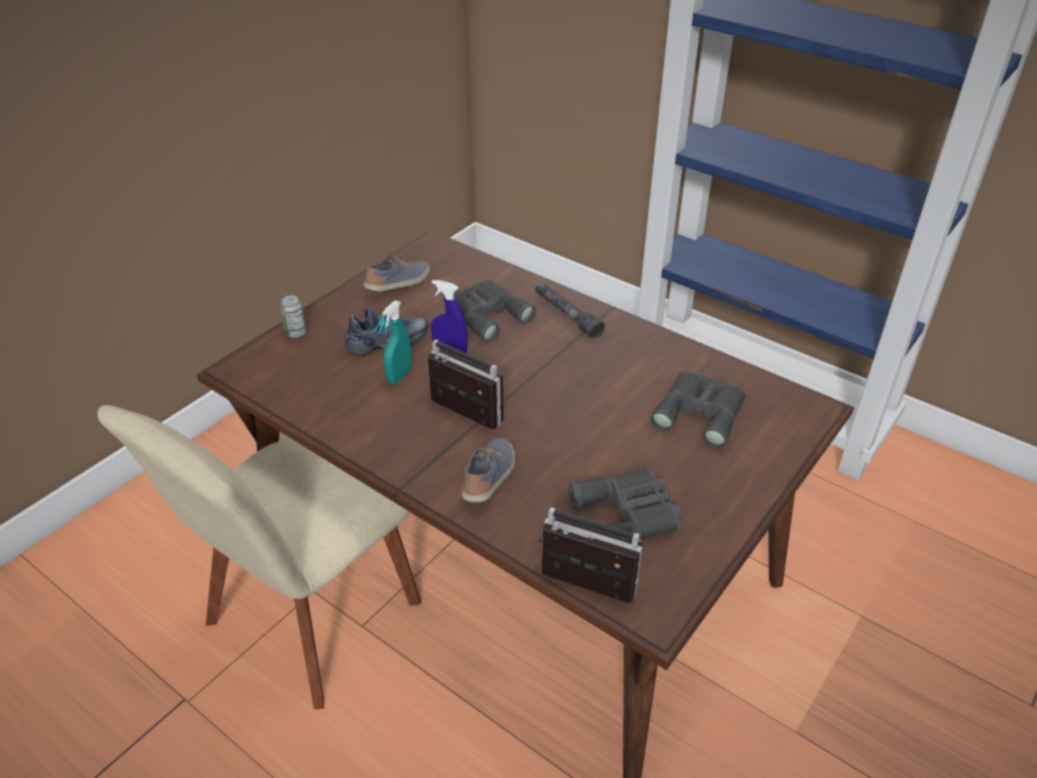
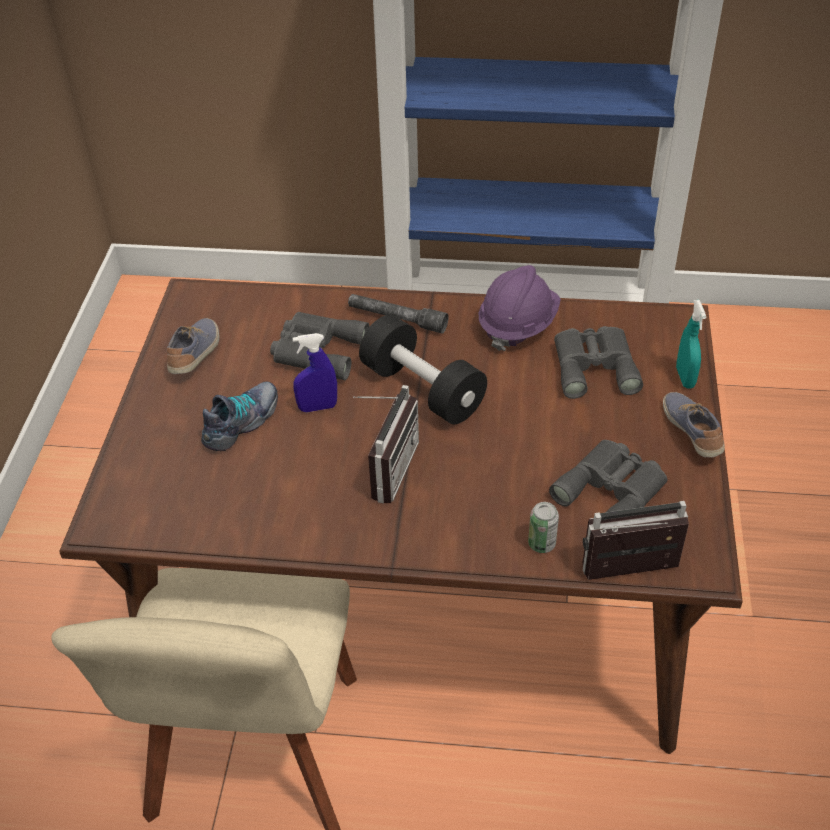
camera: 30 degrees left, 5 degrees up
(296, 333) = (132, 456): can -> can (541, 544)
(399, 376) = (287, 453): turquoise spray bottle -> turquoise spray bottle (685, 378)
(460, 416) = (385, 468): radio -> radio turned 105 degrees clockwise
(490, 478) = (466, 515): shoe -> shoe (692, 432)
(540, 373) = (422, 389): none -> black dumbbell
(661, 356) = (517, 325): none -> purple hard hat

